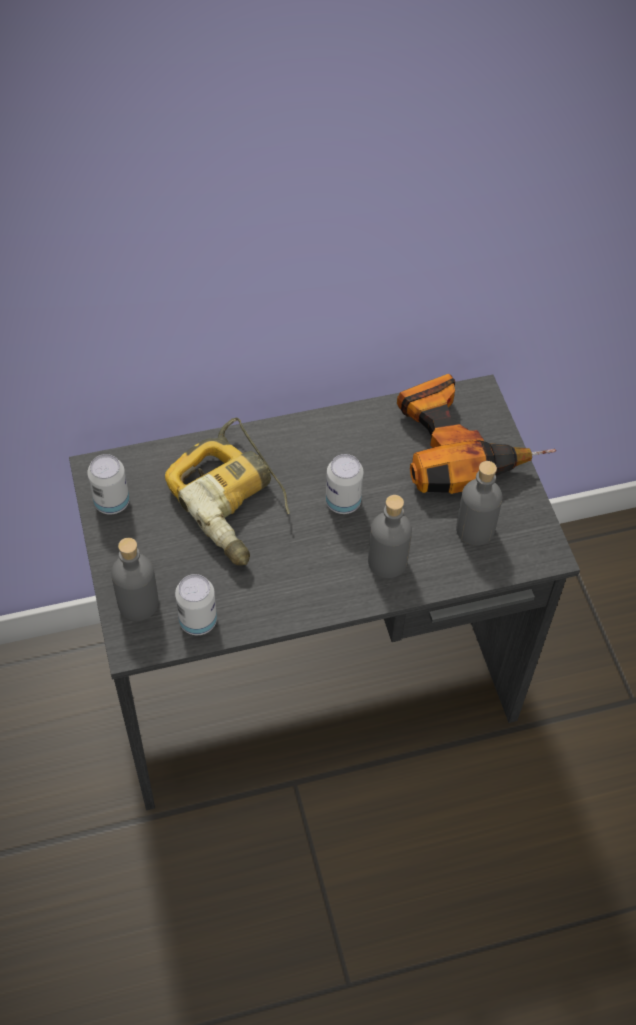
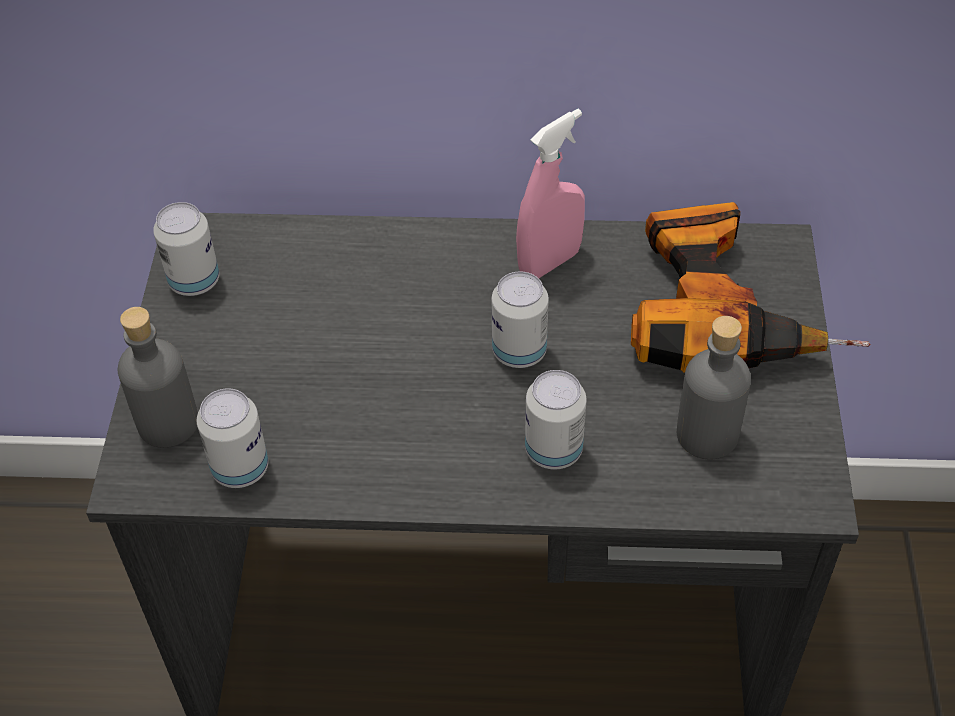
camera: 20 degrees right, 5 degrees down
(234, 502) = (363, 317): power drill -> none
(340, 437) = (549, 262): none -> pink spray bottle
(387, 561) = (553, 450): grey bottle -> can

